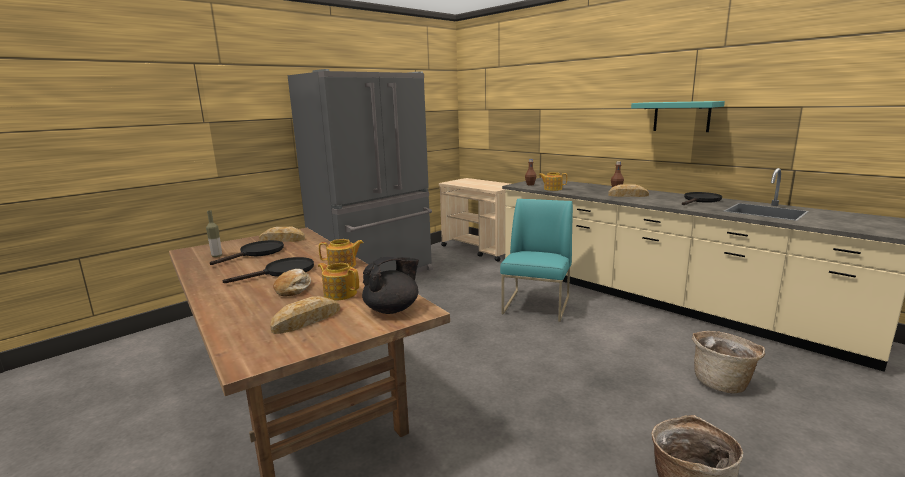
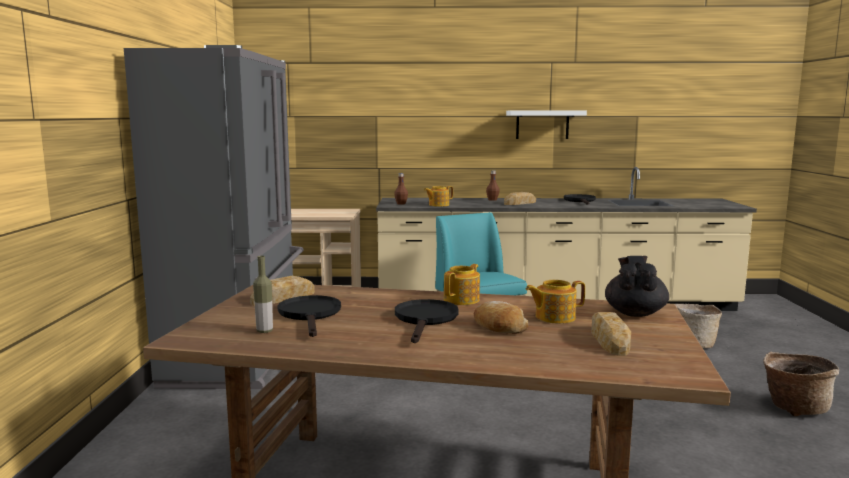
camera: 45 degrees left, 5 degrees down
(681, 116) = (542, 124): turquoise shelf -> white shelf

